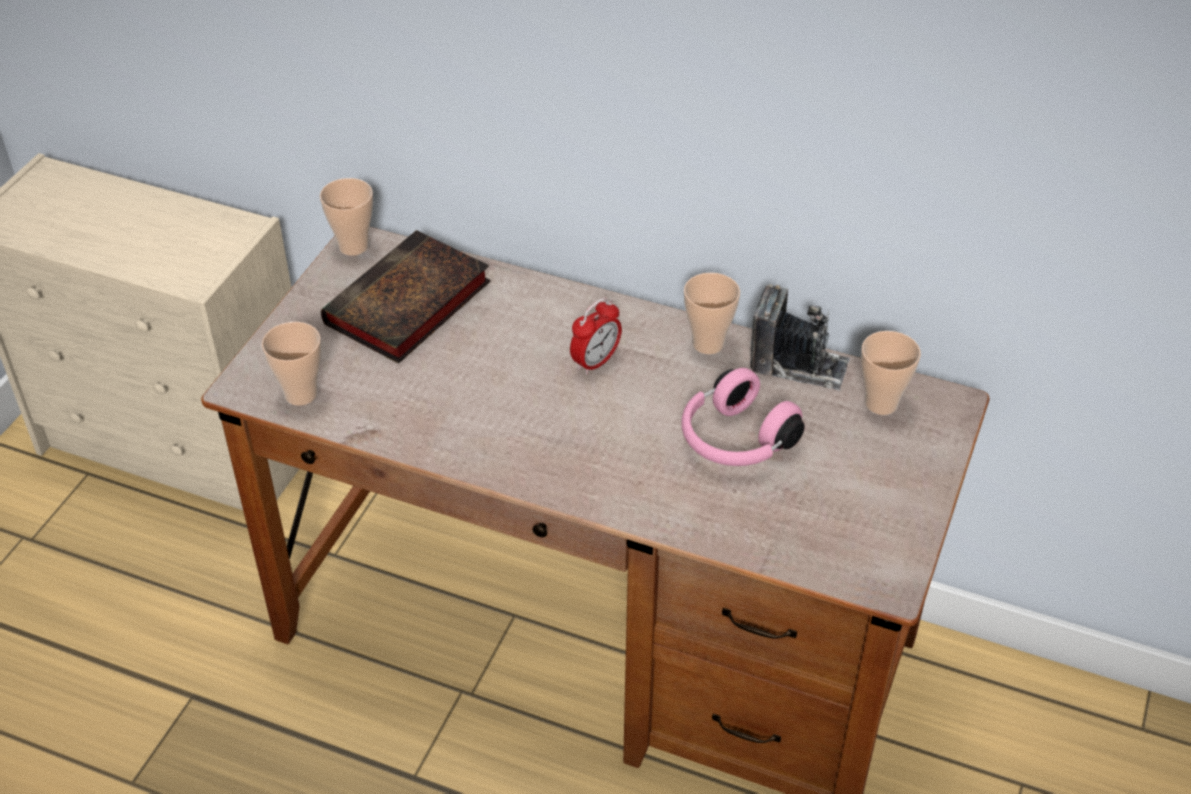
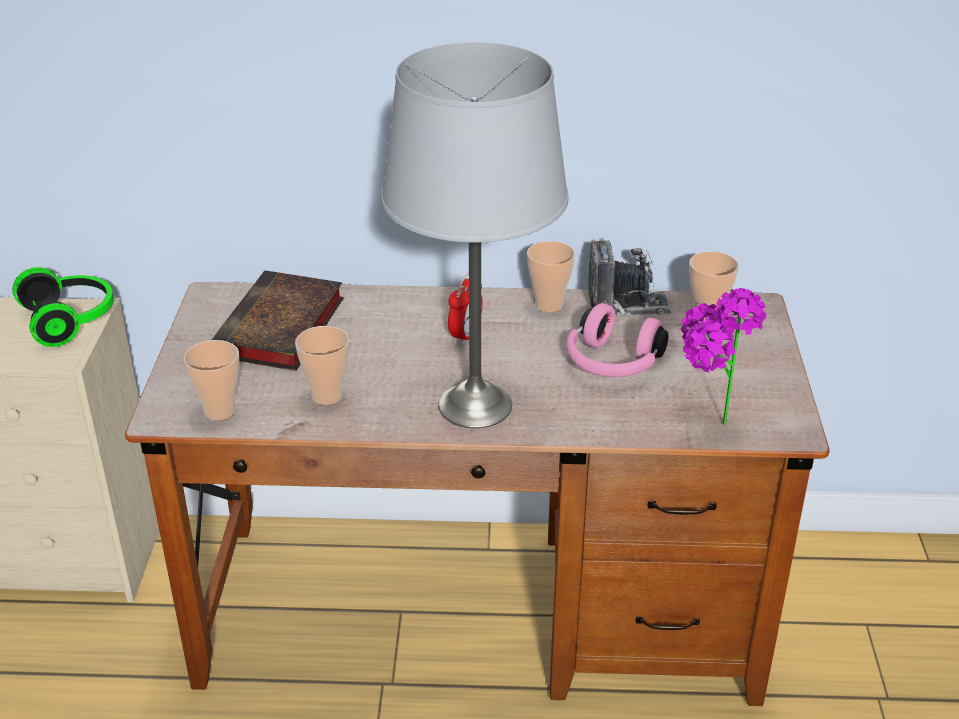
camera: 20 degrees left, 10 degrees down
(220, 236) = (71, 320): none -> headphones
(353, 246) = (207, 297): cup -> cup (327, 396)
(557, 457) = (474, 406): none -> grey table lamp
(793, 547) = (704, 424): none -> potted plant

